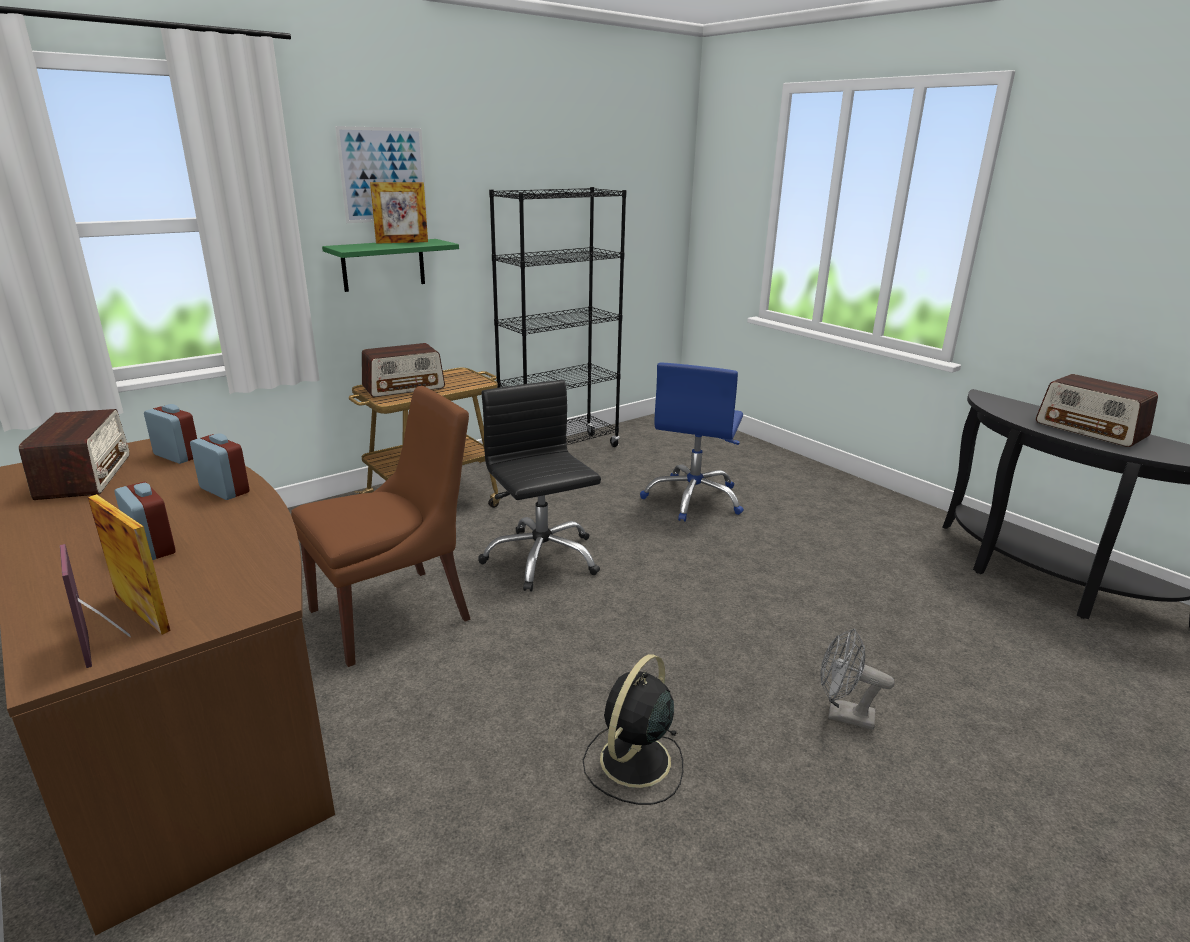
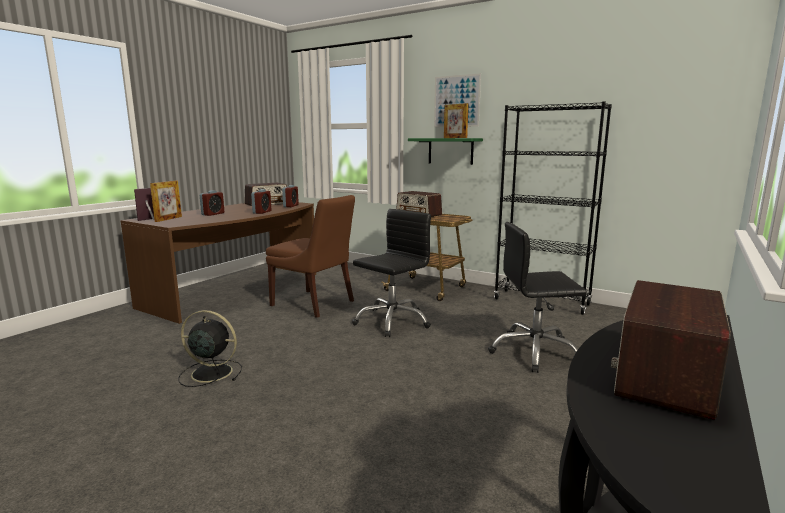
camera: 70 degrees right, 10 degrees down
(693, 499) = (534, 352): blue office chair -> black office chair
(842, 715) = (264, 438): grey fan -> none

